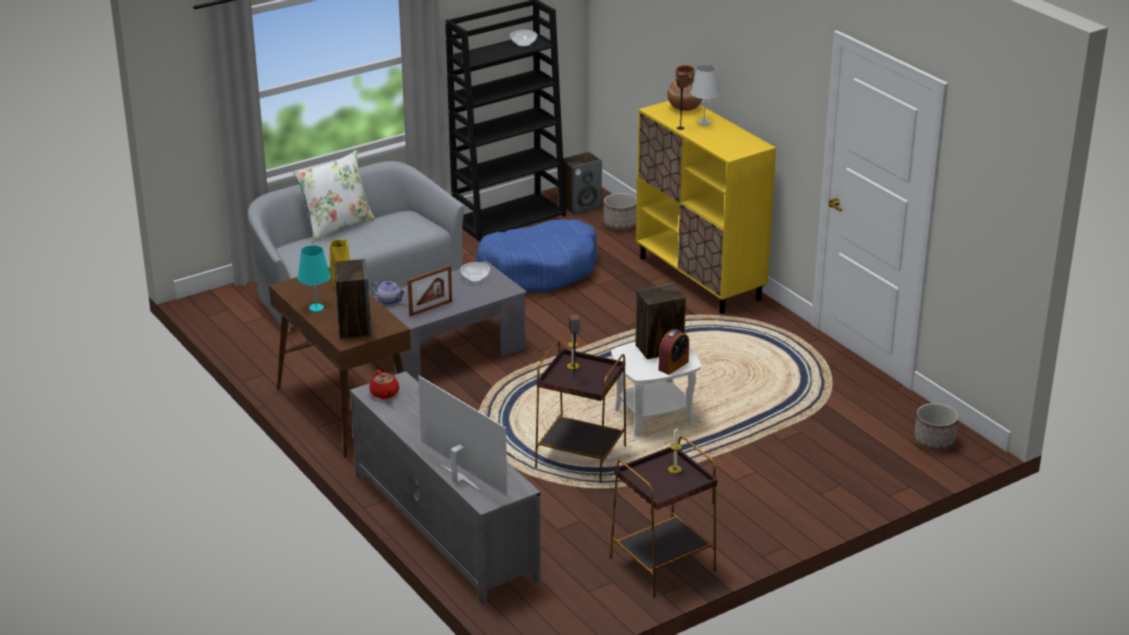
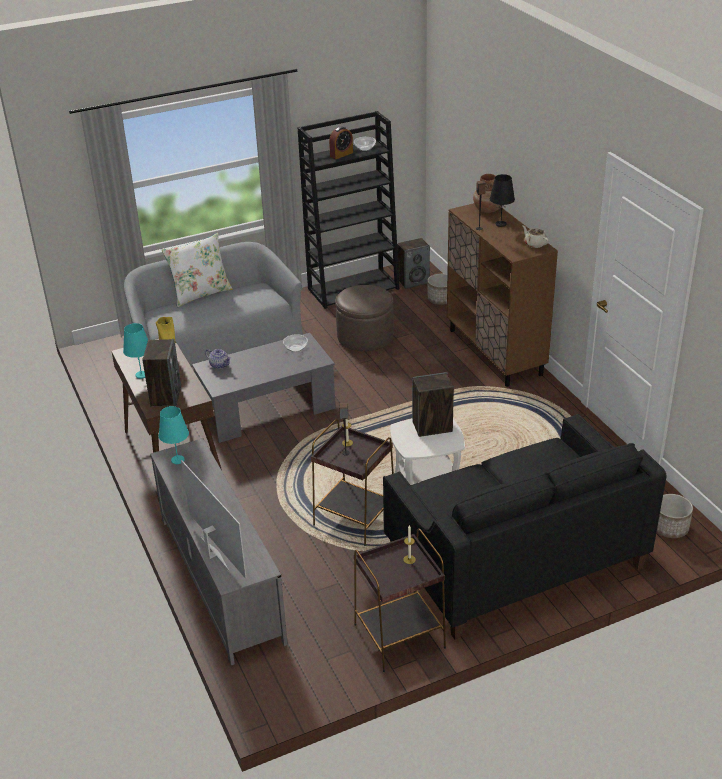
camera: 10 degrees right, 5 degrees up
(384, 394) = (178, 460): red teapot -> turquoise table lamp
(430, 308) = (251, 374): picture frame -> none
(539, 270) = (365, 336): blue dog bed -> brown ottoman
(673, 366) = (440, 445): alarm clock -> alarm clock (341, 154)
(700, 278) = (495, 352): yellow cabinet -> brown cabinet
(704, 122) = (501, 224): white table lamp -> black table lamp
(748, 142) = (534, 244): none -> beige teapot
(771, 482) = (515, 558): none -> black sofa

